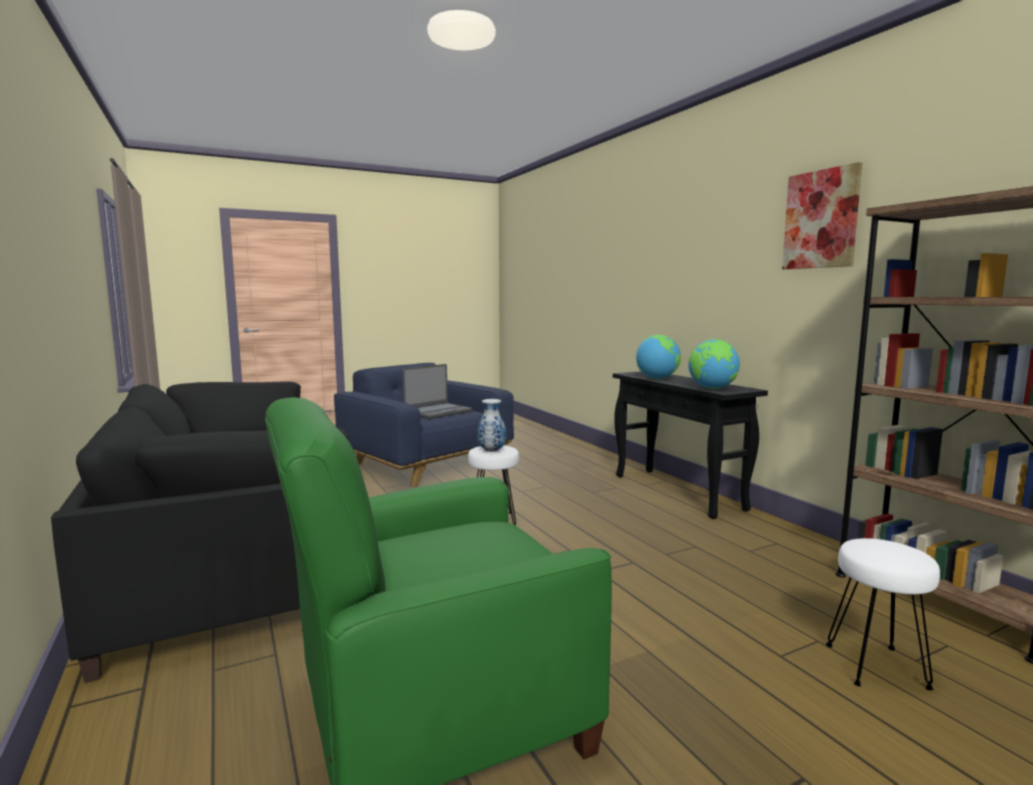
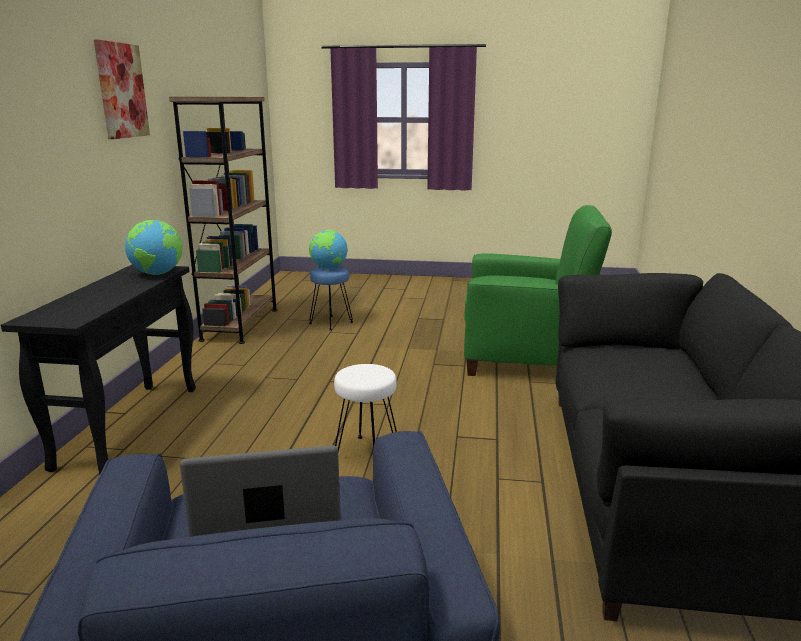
camera: 145 degrees left, 10 degrees up
(491, 451) = (372, 371): vase -> none
(657, 378) = (105, 301): globe -> globe (328, 268)
(876, 667) = (331, 323): white stool -> blue stool

